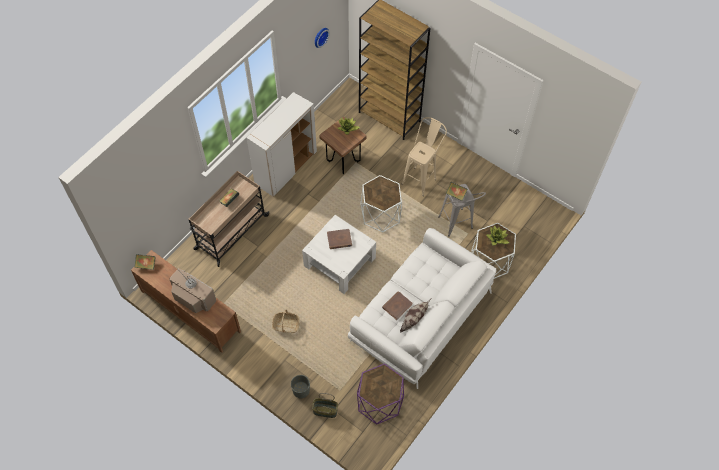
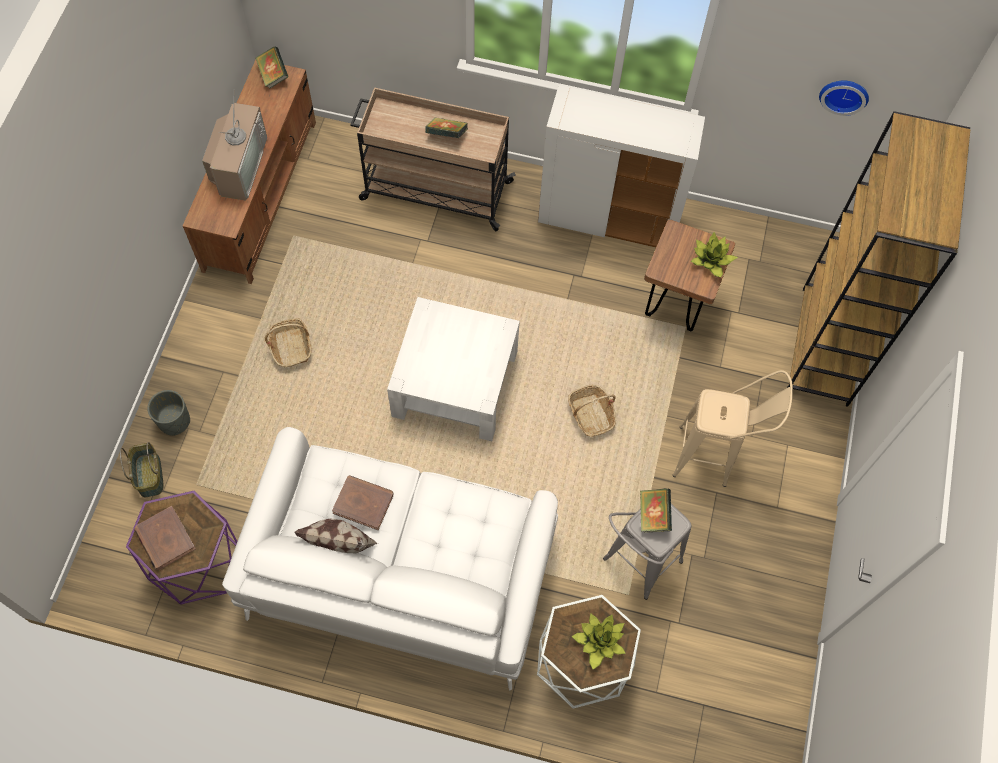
camera: 65 degrees right, 5 degrees up
(339, 240) = (467, 349): brown book -> brown book (165, 539)
(380, 214) = (591, 415): white side table -> basket

